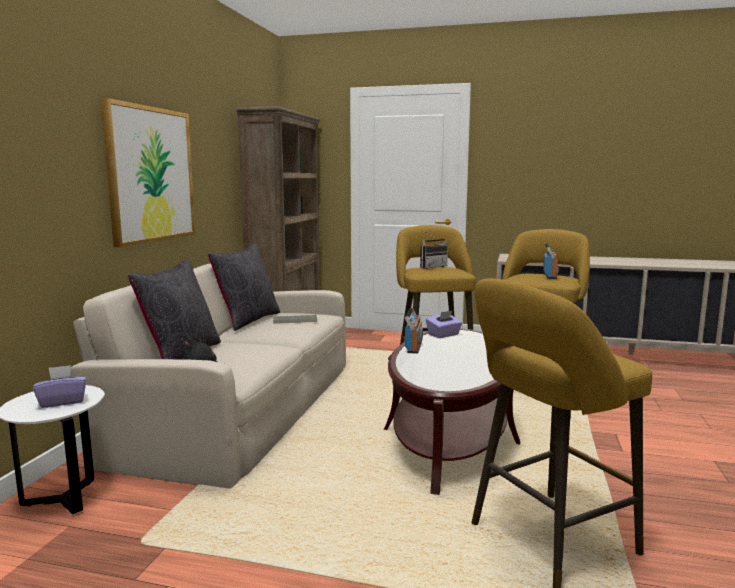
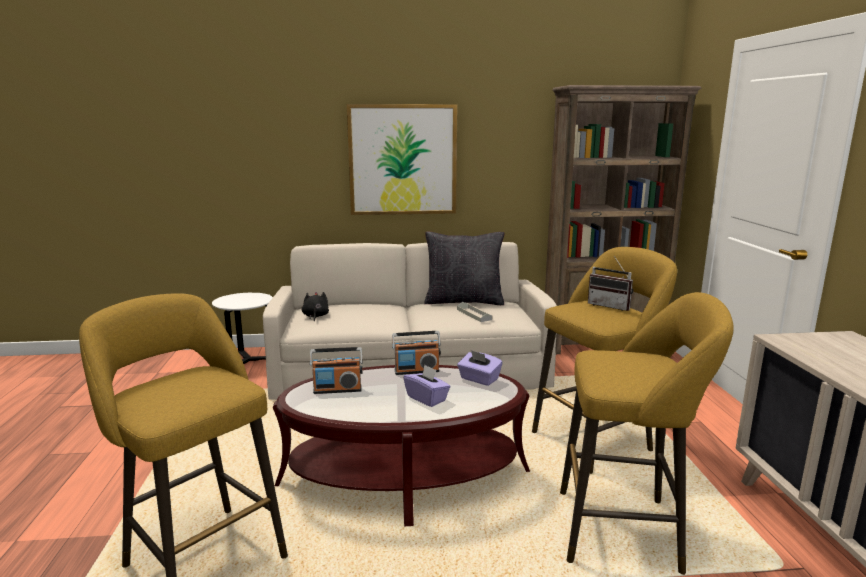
camera: 70 degrees right, 5 degrees up
(62, 401) = (242, 301): purple tissue box -> purple tissue box (427, 398)
(181, 355) = (349, 304): black pillow -> none
(550, 276) = (644, 371): radio -> radio (337, 389)

